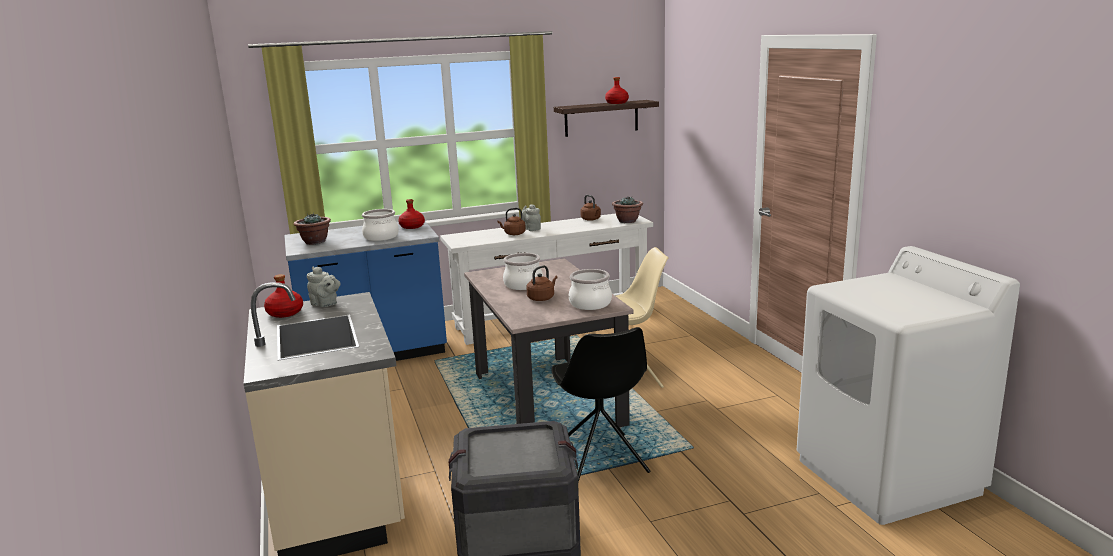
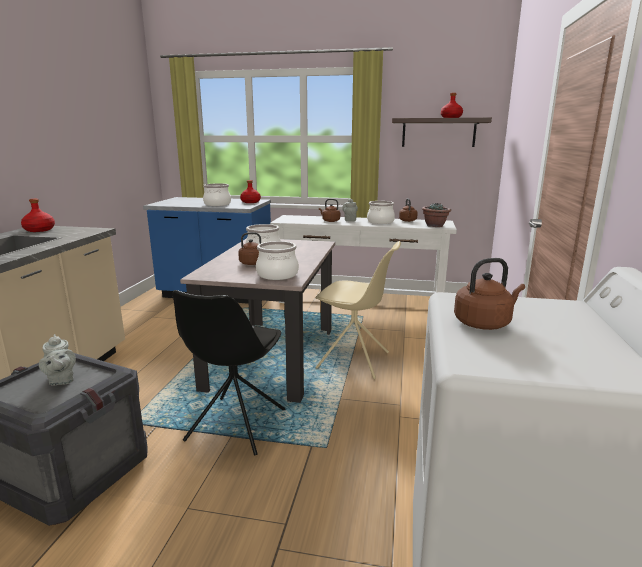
camera: 30 degrees right, 0 degrees up
(314, 242) = (177, 201): potted plant -> none
(325, 304) = (72, 230): grey teapot -> grey teapot (61, 380)
(568, 226) = (380, 222): none -> cooking pot
(871, 298) = (484, 323): none -> brown kettle

